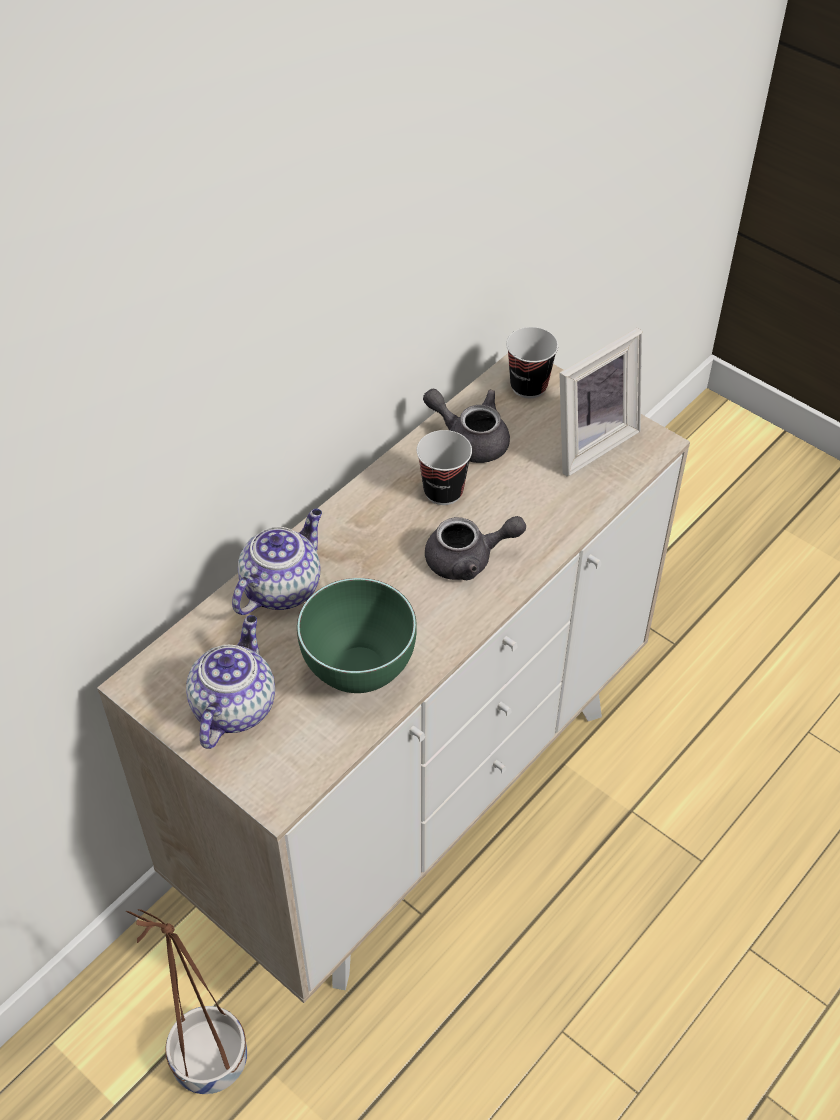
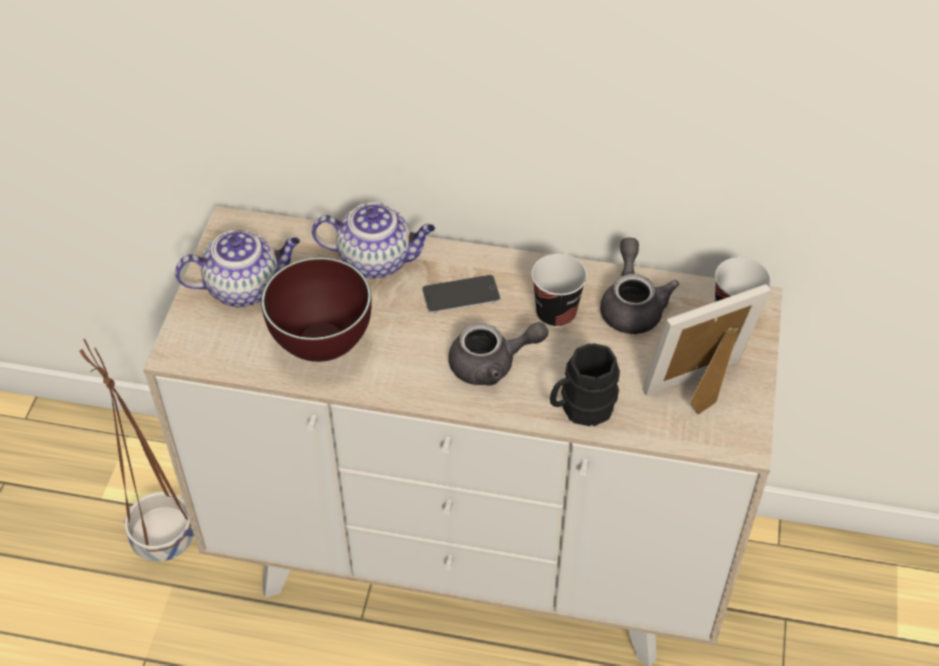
camera: 60 degrees right, 0 degrees up
(360, 676) = (320, 349): green bowl -> brown bowl
(372, 545) = (461, 294): none -> phone
(469, 559) = (492, 364): grey teapot -> grey teapot turned 60 degrees counterclockwise
(556, 523) = (581, 407): none -> black mug
(588, 442) = (701, 390): picture frame -> picture frame turned 135 degrees clockwise

